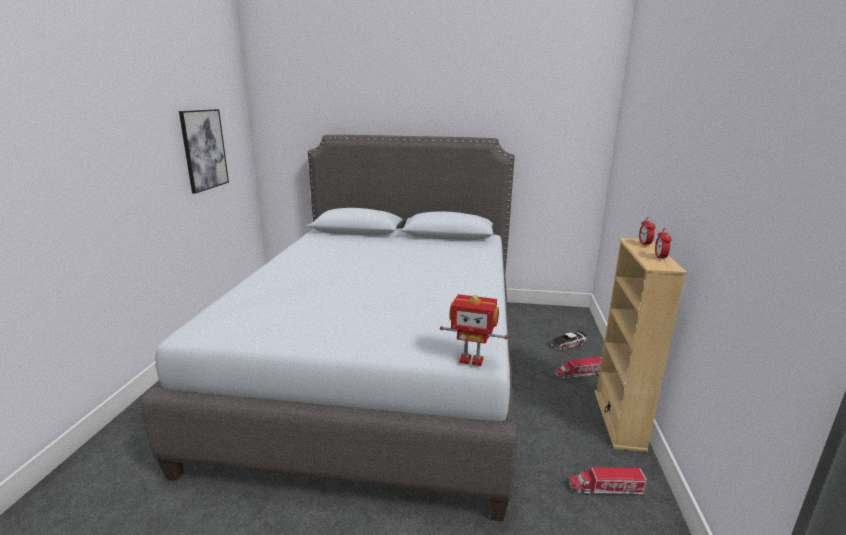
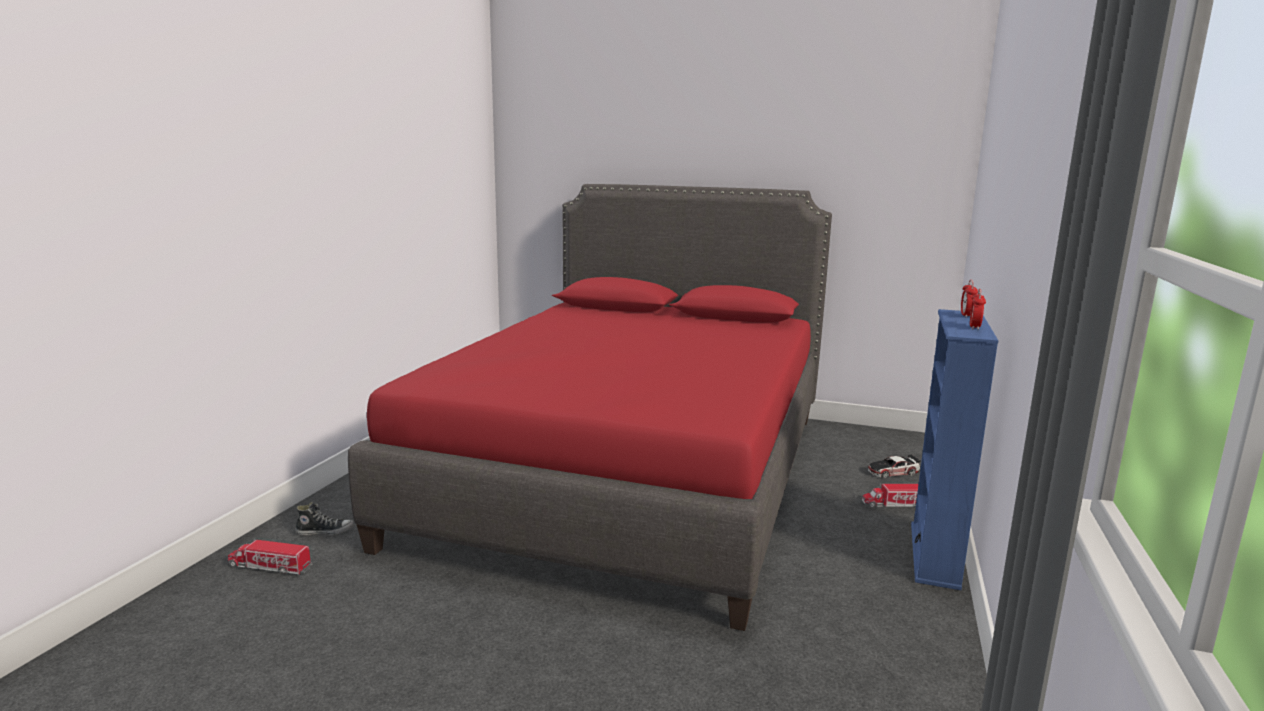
camera: 10 degrees right, 5 degrees down
(129, 458) = (325, 531): none -> shoe
(204, 149) = (438, 196): picture -> none
(381, 365) = (630, 473): grey bed -> red bed
(471, 359) = (713, 424): toy robot -> none
(606, 488) = (889, 618): toy truck -> toy truck (269, 567)
(619, 419) = (934, 555): beige bookcase -> blue bookcase

